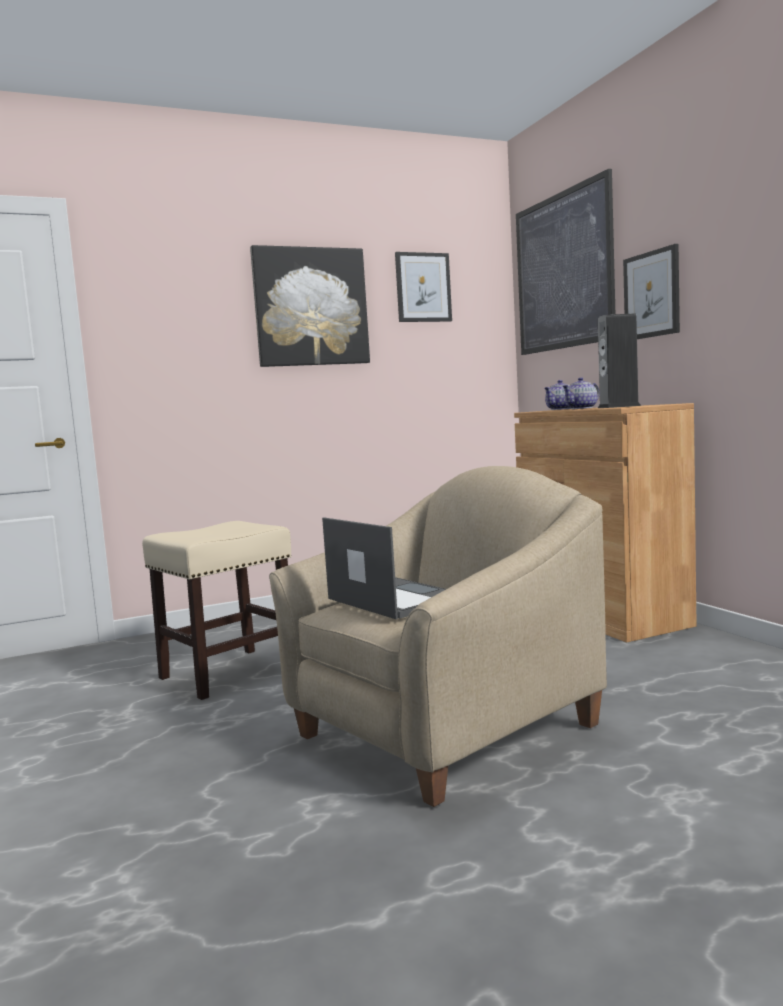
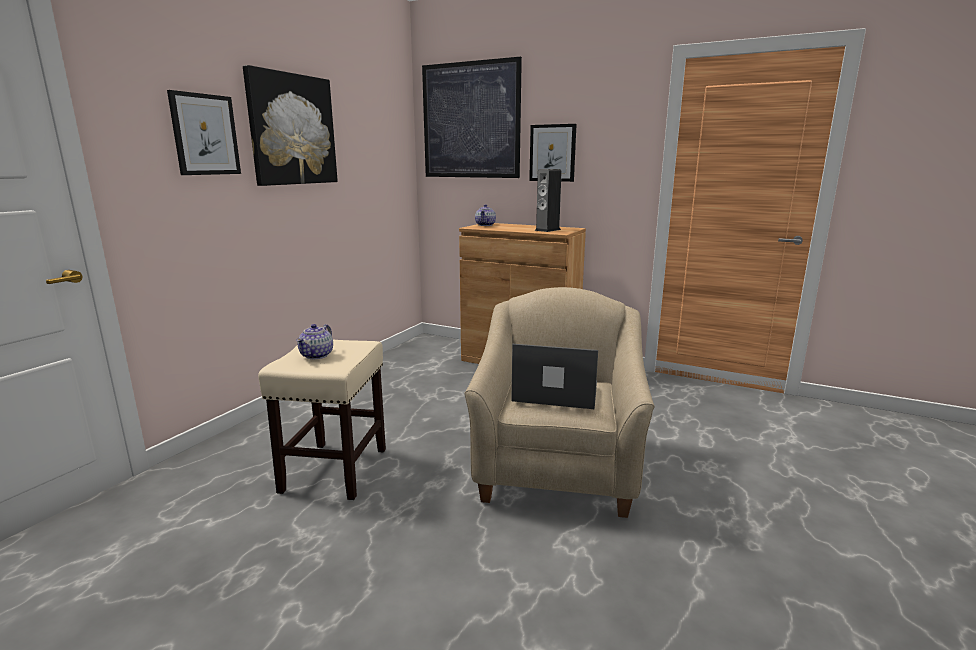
camera: 40 degrees left, 10 degrees up
(423, 287) = (365, 118): picture -> picture (205, 134)
(582, 408) = (508, 227): teapot -> teapot (317, 355)

